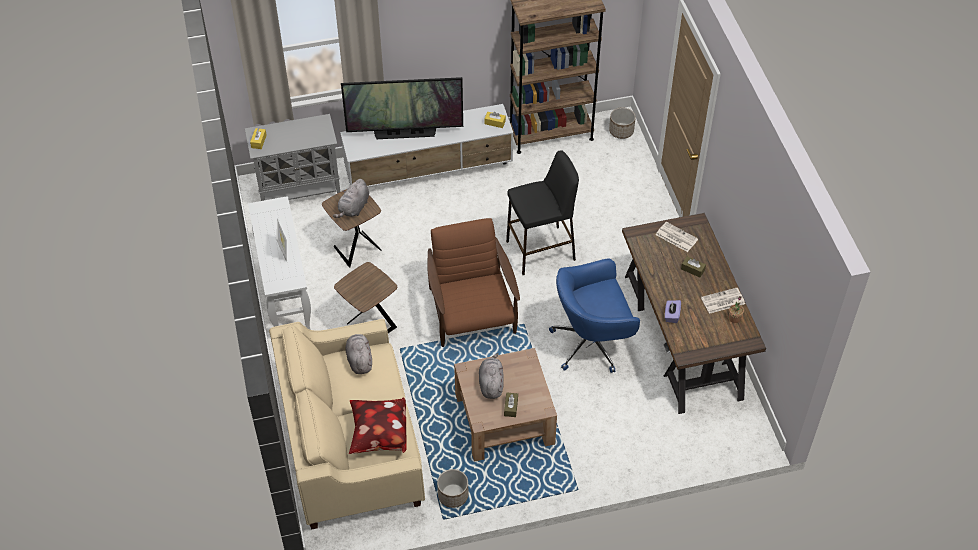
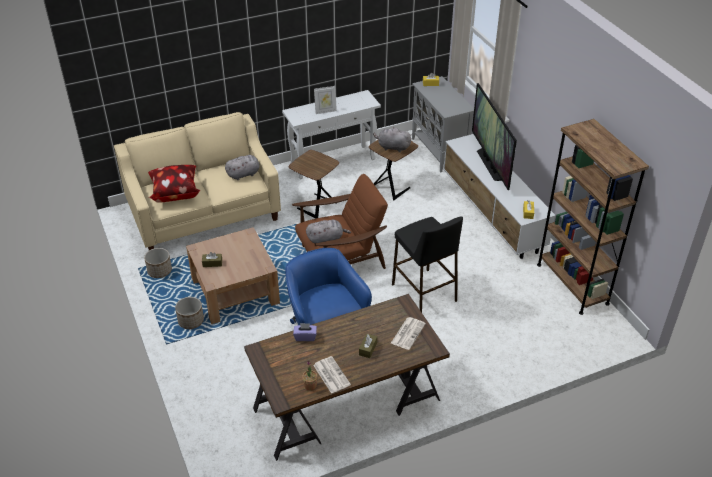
camera: 80 degrees right, 10 degrees down
(491, 384) = (235, 249): grey plush toy -> grey plush toy (326, 239)
(621, 131) = (604, 334): planter -> planter (191, 321)

